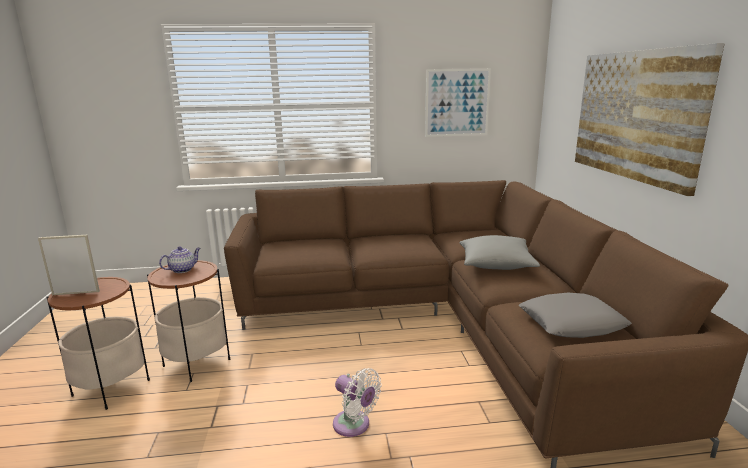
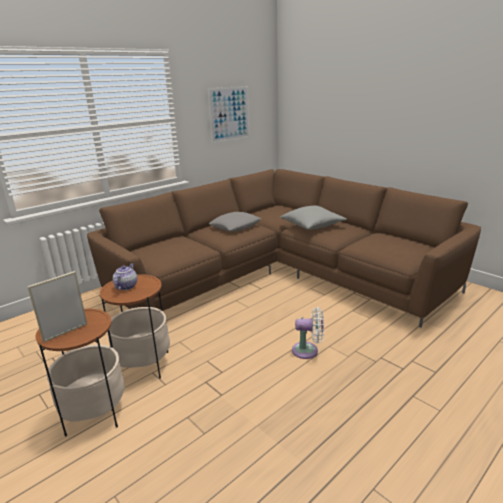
camera: 35 degrees left, 5 degrees up
(571, 323) = (394, 245): grey pillow -> grey pillow (235, 226)
(636, 115) = (369, 116): picture -> none

